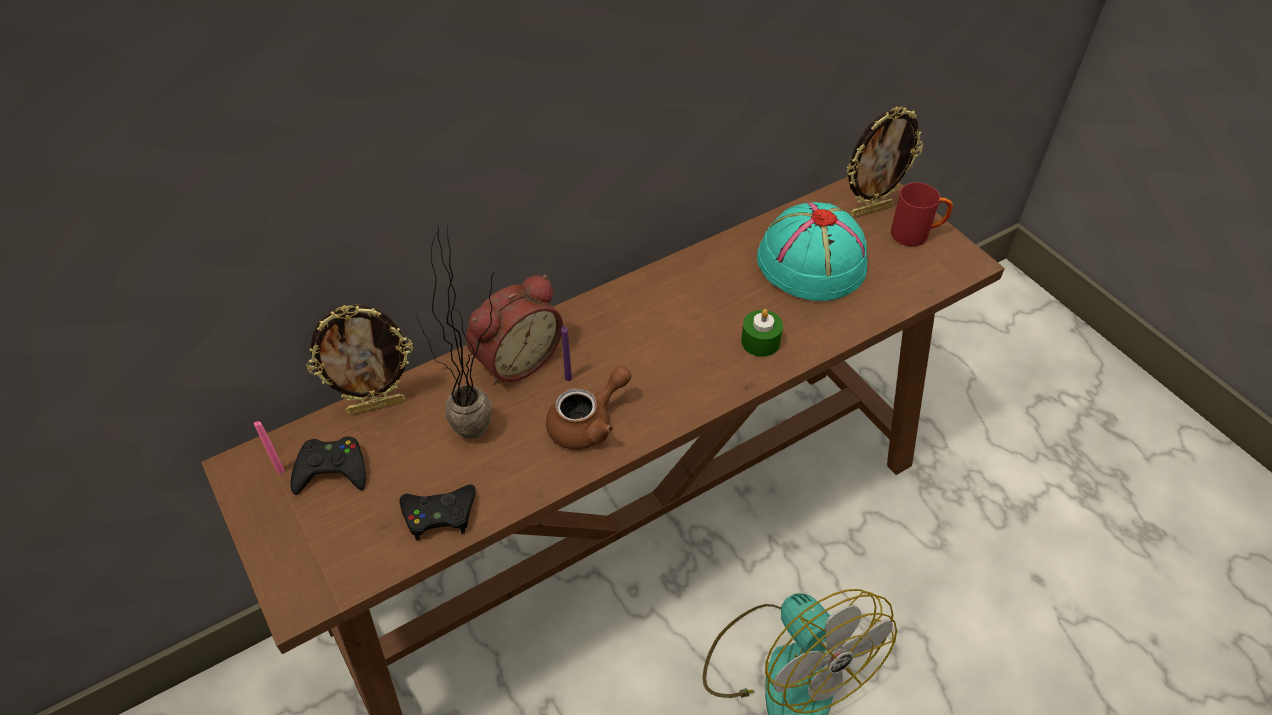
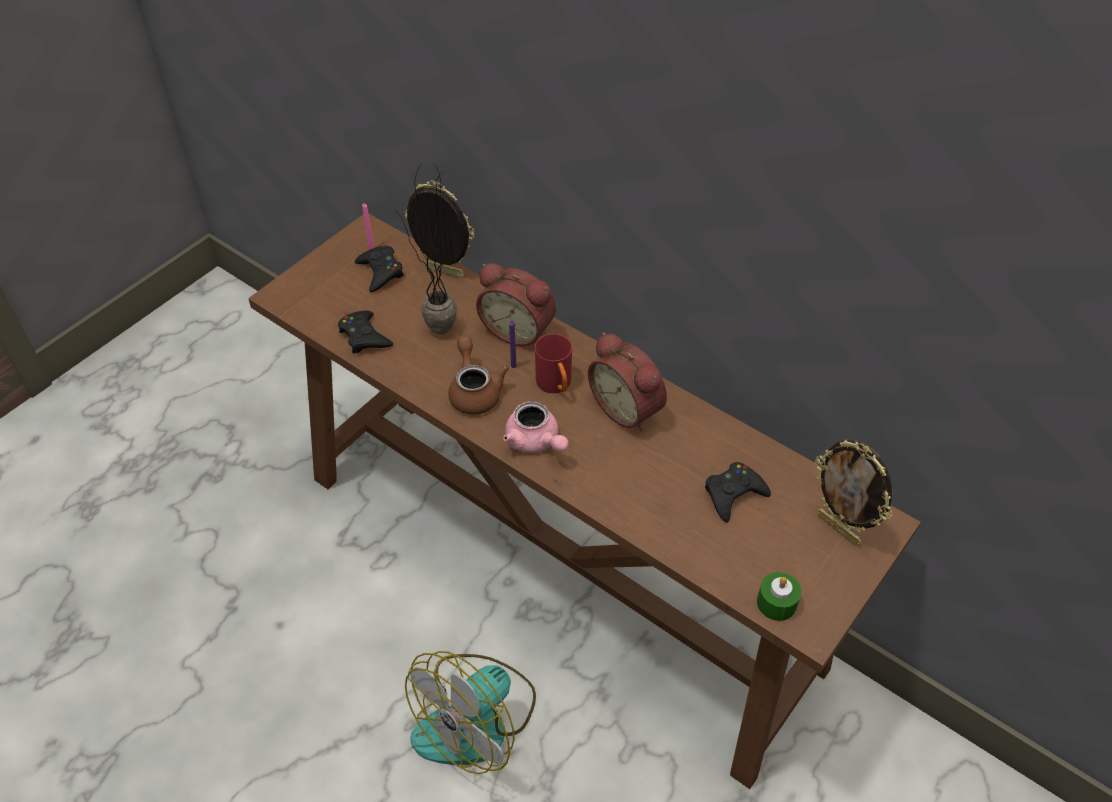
camera: 70 degrees right, 0 degrees up
(377, 405) = (443, 272): picture frame -> picture frame turned 150 degrees clockwise
(588, 423) = (474, 391): brown teapot -> brown teapot turned 135 degrees counterclockwise
(674, 302) = (628, 408): none -> alarm clock
(687, 389) = (535, 442): none -> pink teapot
(760, 341) = (612, 478): green candle -> green candle (776, 603)
(810, 262) = (733, 494): turquoise hat -> black game controller
(916, 234) = (826, 575): red mug -> red mug (556, 386)

